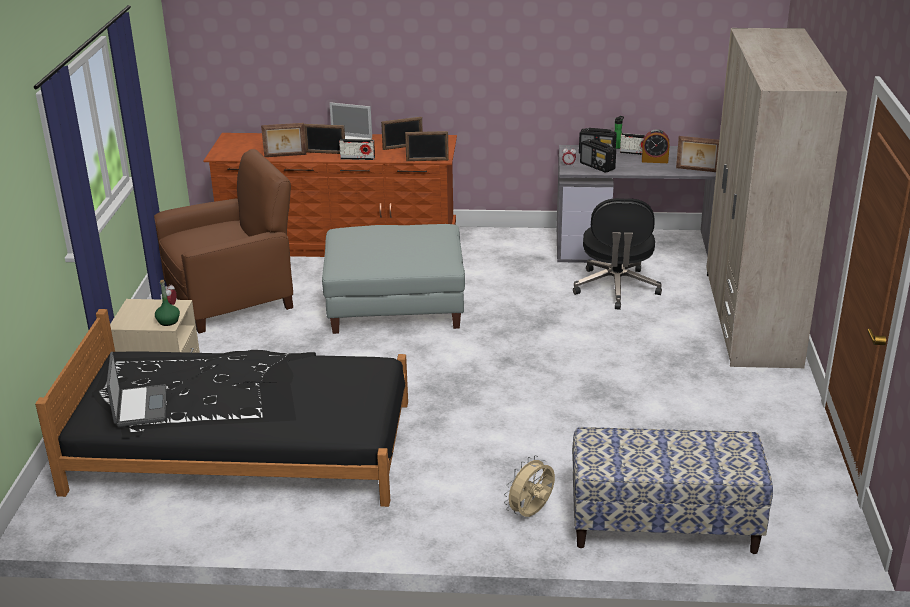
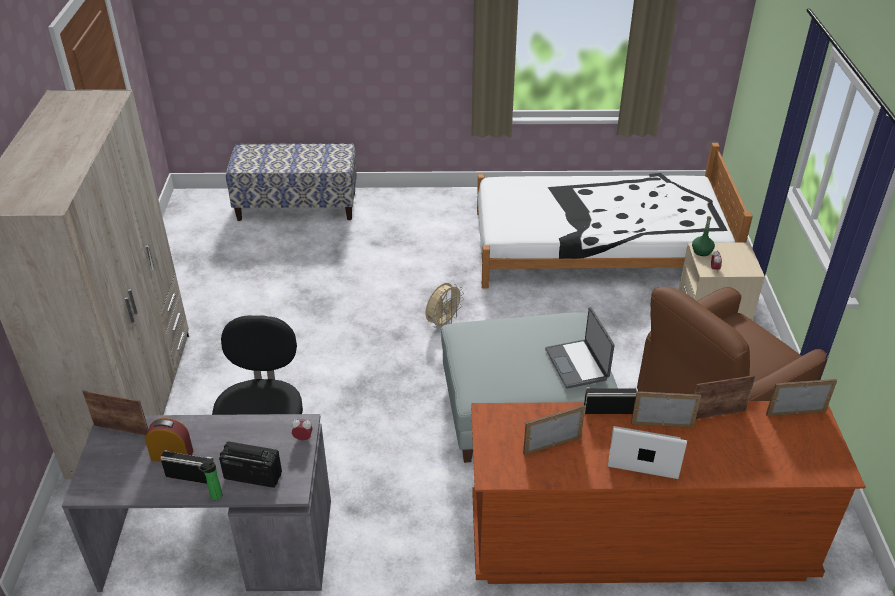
camera: 175 degrees right, 10 degrees up
(139, 407) = (665, 189): laptop -> laptop (577, 364)
(242, 447) = (599, 247): black bed -> white bed
(427, 160) = (506, 408): picture frame -> picture frame (795, 412)
(531, 513) = (382, 210): beige fan -> beige fan (443, 323)
(597, 166) = (262, 435): radio -> none

